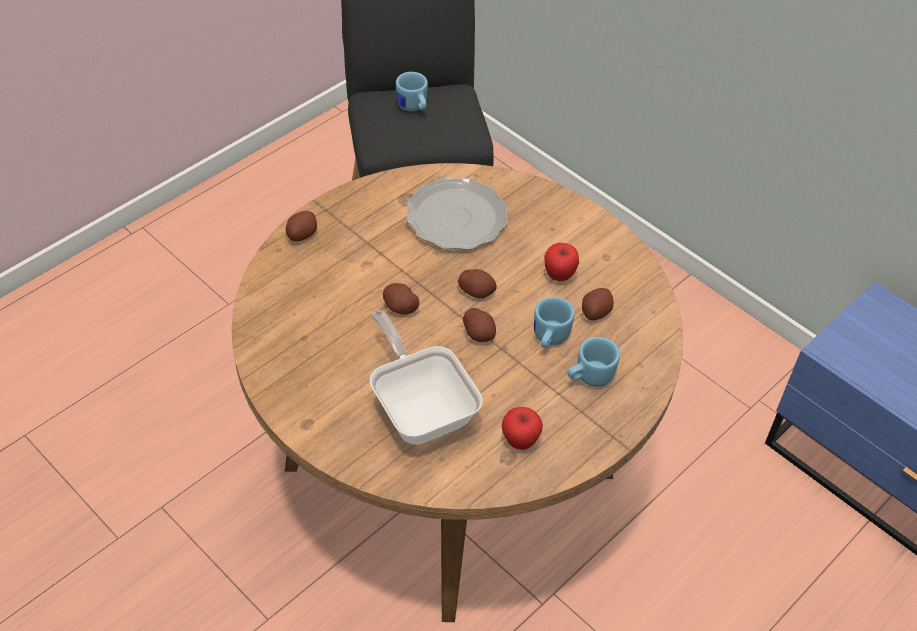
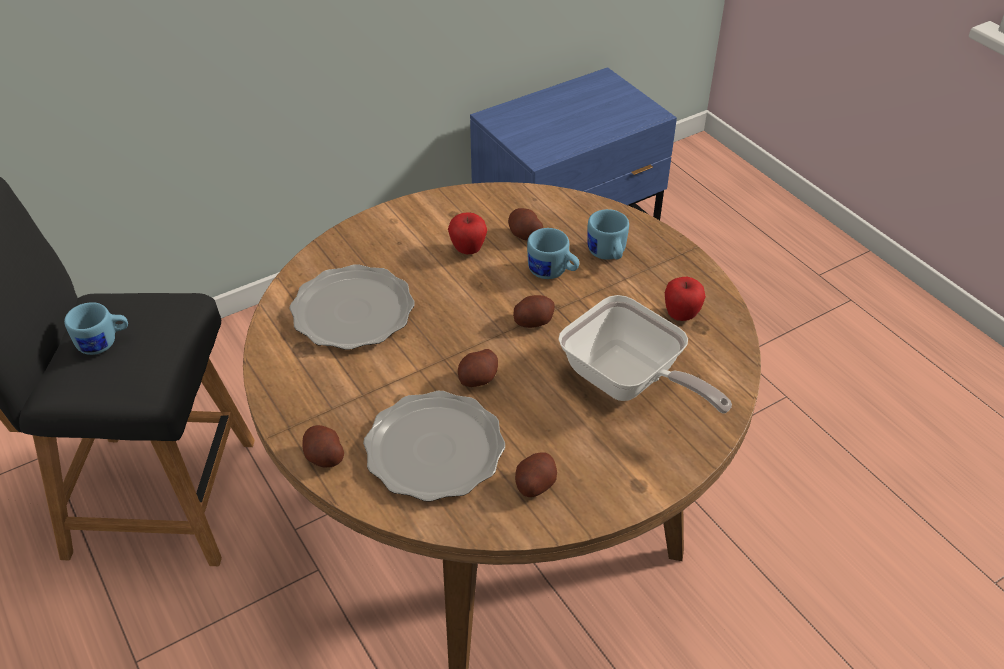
camera: 75 degrees left, 5 degrees down
(320, 294) = (435, 449): none -> plate
(420, 408) = (629, 383): frying pan -> frying pan turned 120 degrees counterclockwise
(476, 291) = (472, 313): potato -> potato (535, 484)

